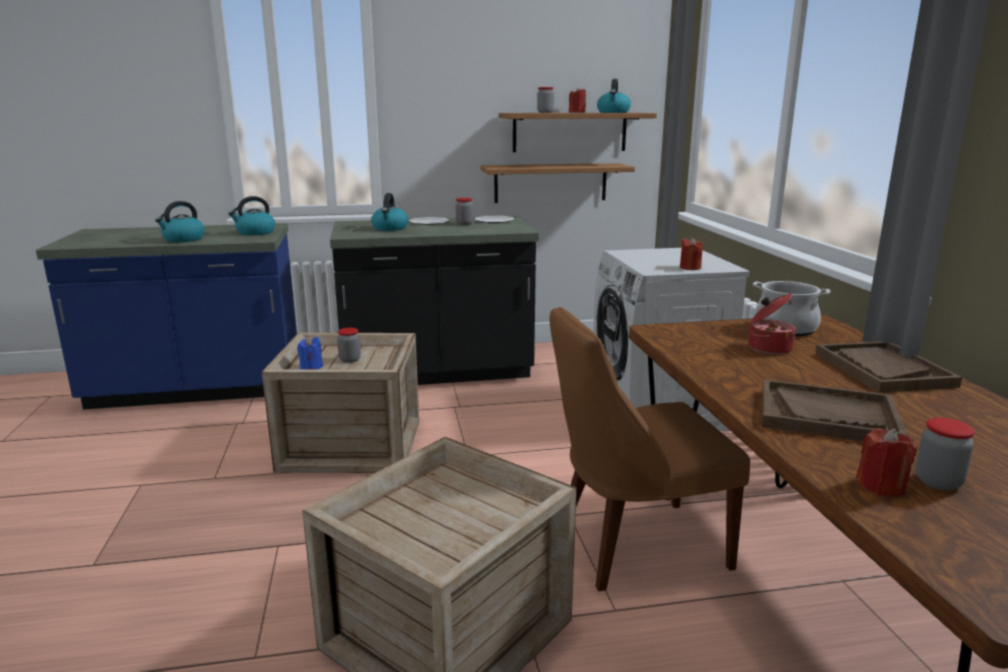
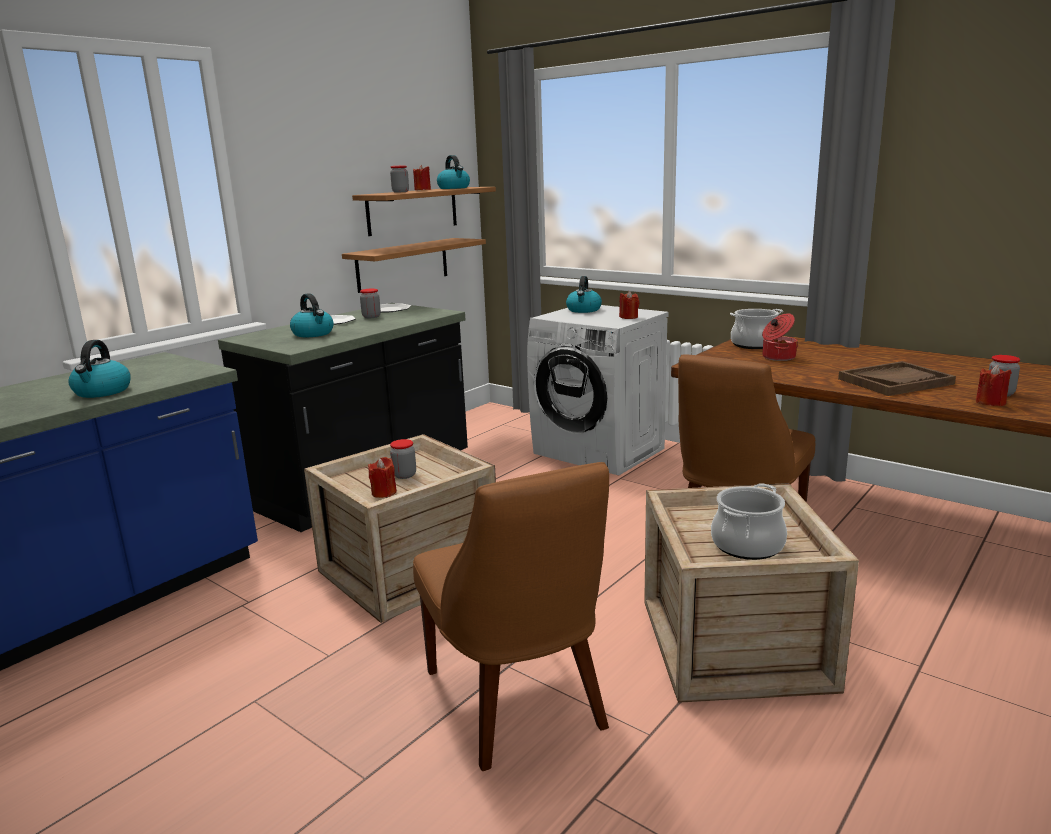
camera: 40 degrees left, 0 degrees up
(233, 575) = (518, 704): none -> brown chair
(255, 232) = (170, 367): kettle -> kettle (584, 310)
(311, 367) = (384, 492): blue candle -> red candle
(419, 524) = (747, 545): none -> cooking pot
(882, 369) = (852, 353): brown tray -> none

